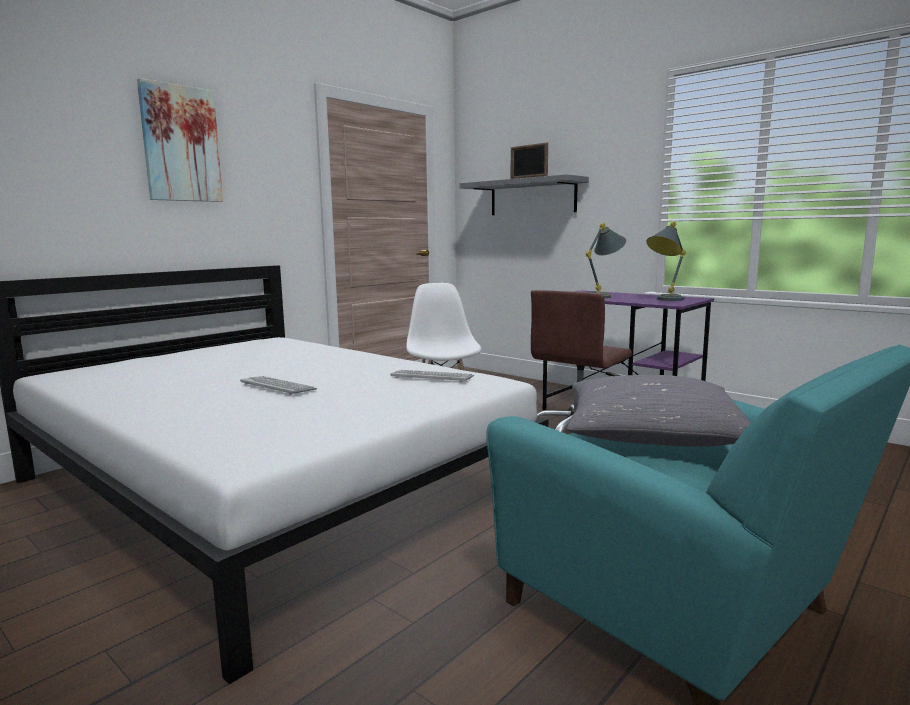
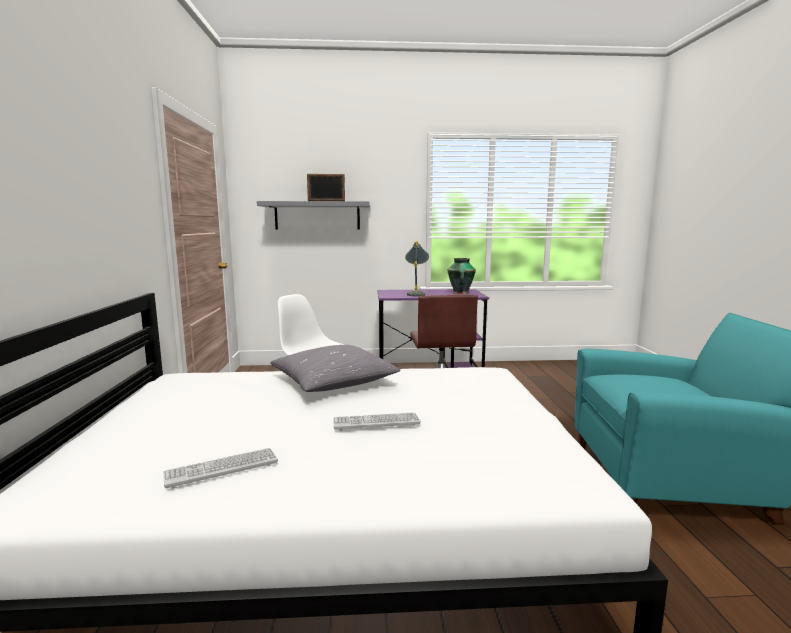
camera: 45 degrees left, 0 degrees up
(181, 144) = (64, 145): picture -> none
(432, 377) = (447, 379): keyboard -> keyboard (221, 468)
(651, 434) = (656, 383): grey pillow -> grey pillow (333, 382)
(664, 300) = (460, 293): grey table lamp -> vase

